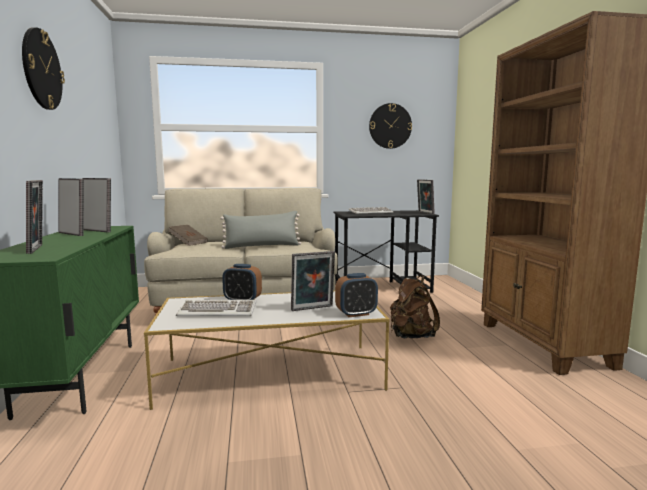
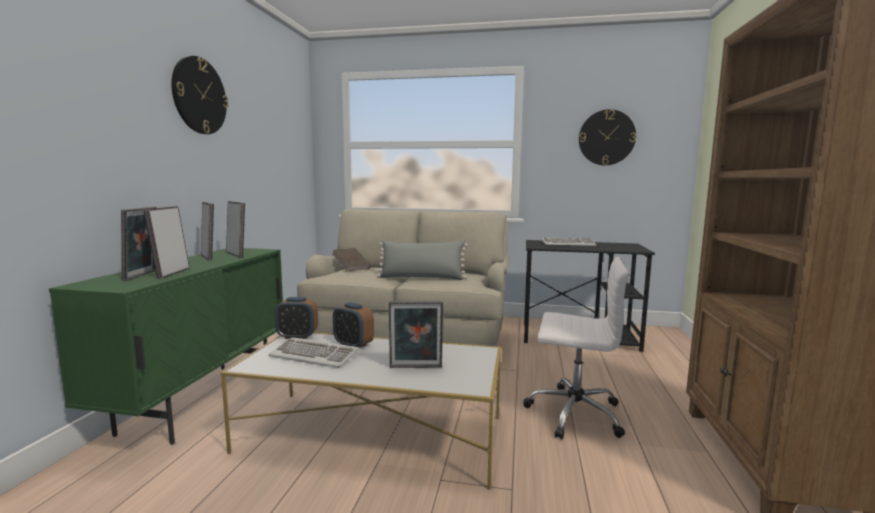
camera: 20 degrees right, 0 degrees up
(356, 314) = (458, 384): alarm clock -> alarm clock (297, 336)
(411, 336) = (573, 413): brown backpack -> white office chair
(424, 213) = (638, 249): picture frame -> picture frame (171, 273)

